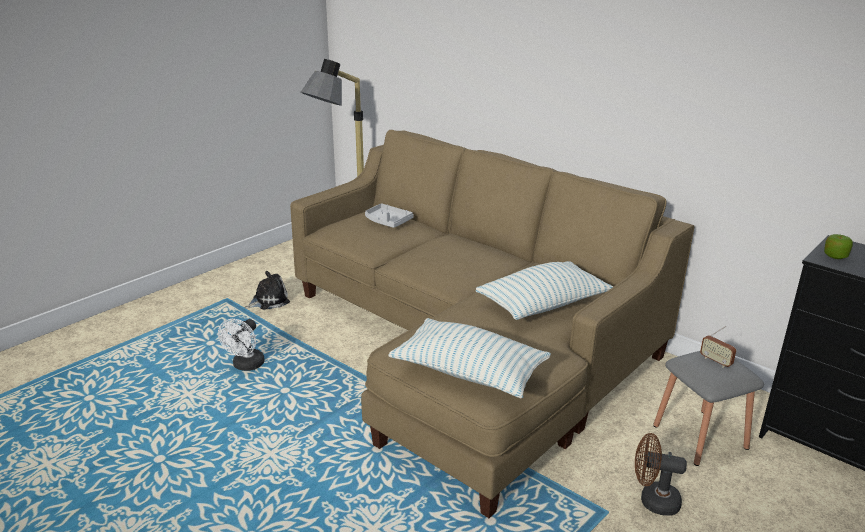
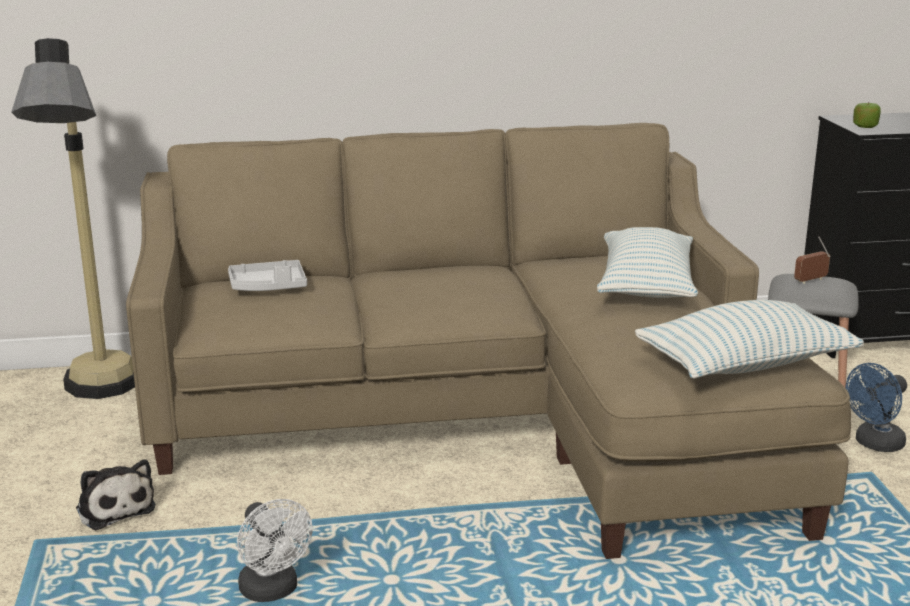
camera: 50 degrees left, 5 degrees down
(268, 301) = (114, 508): plush toy -> plush toy turned 135 degrees clockwise
(653, 500) = (874, 444): brown fan -> blue fan
(715, 361) = (810, 280): radio -> radio turned 150 degrees clockwise

